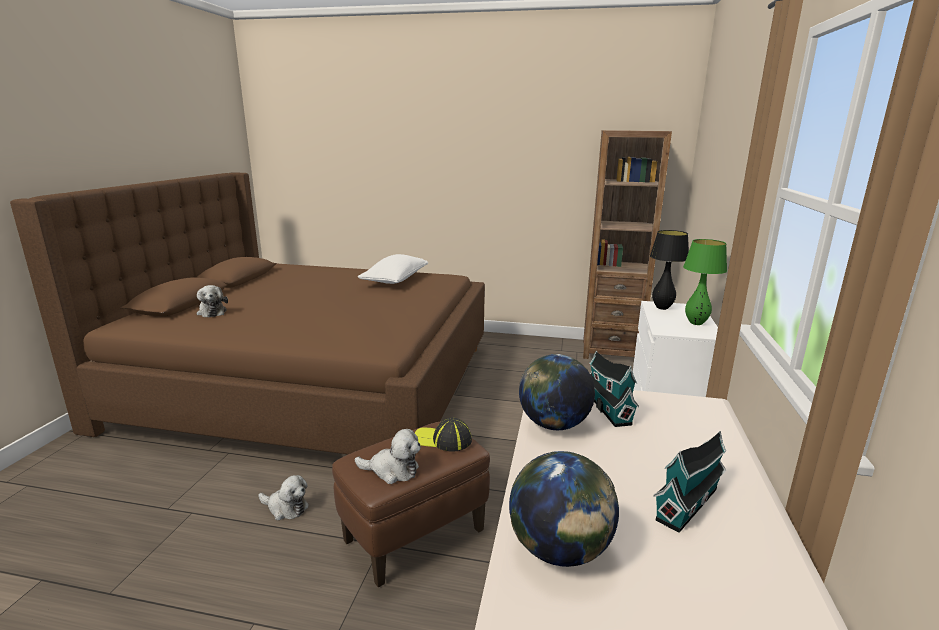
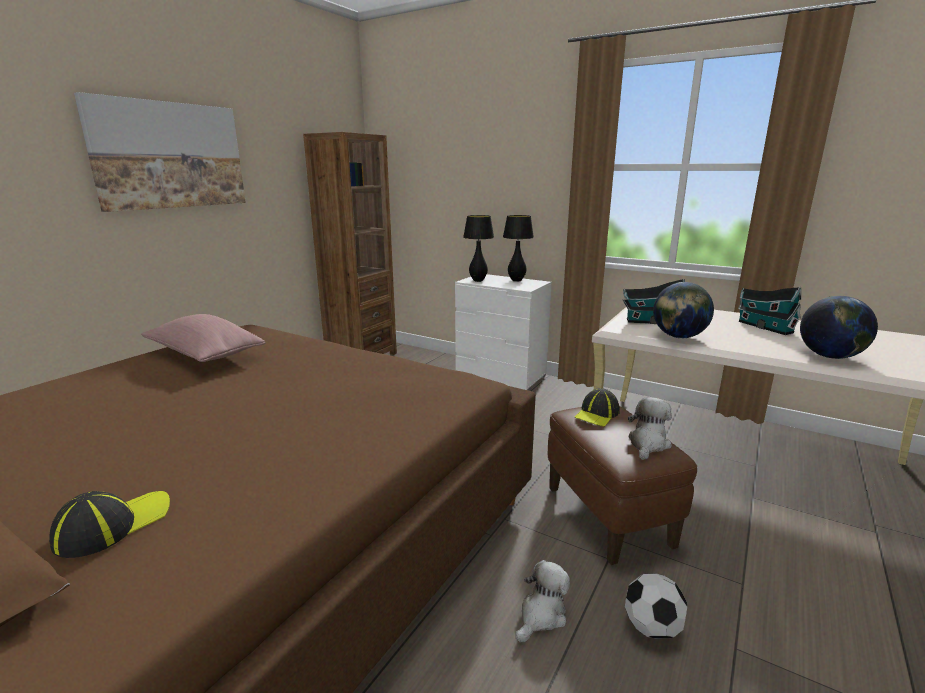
camera: 70 degrees left, 0 degrees up
(212, 312) = (113, 525): plush toy -> cap
(275, 568) = (652, 627): none -> football
(395, 280) = (205, 355): white pillow -> pink pillow
(476, 150) = (170, 155): none -> picture
(696, 323) = (516, 280): green table lamp -> black table lamp

